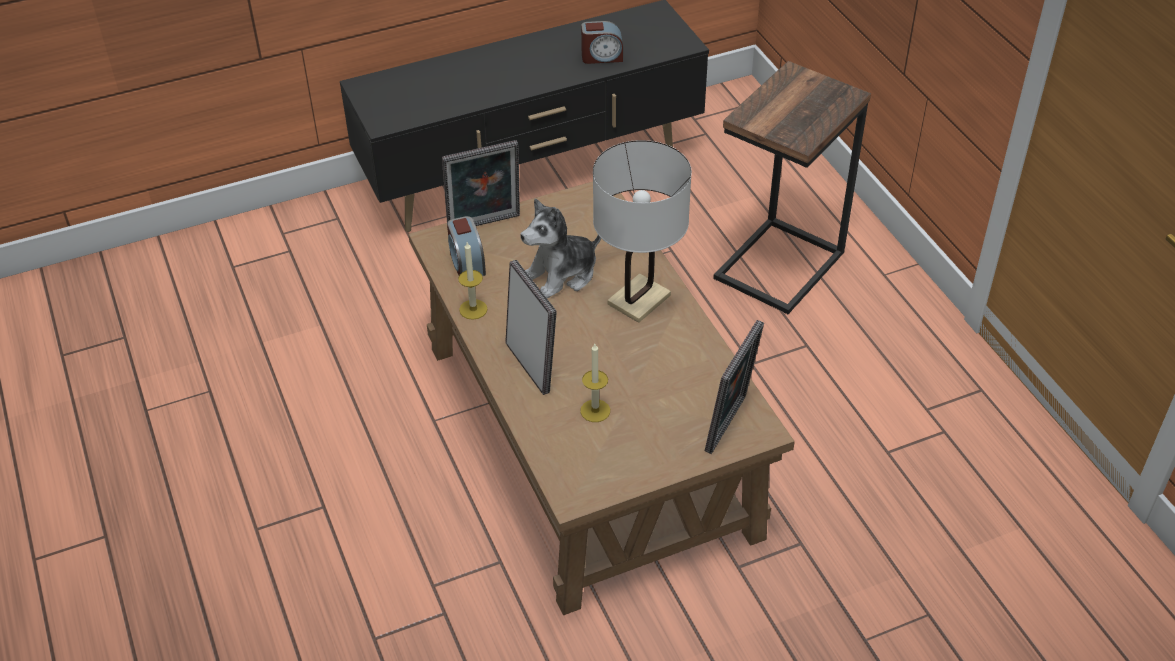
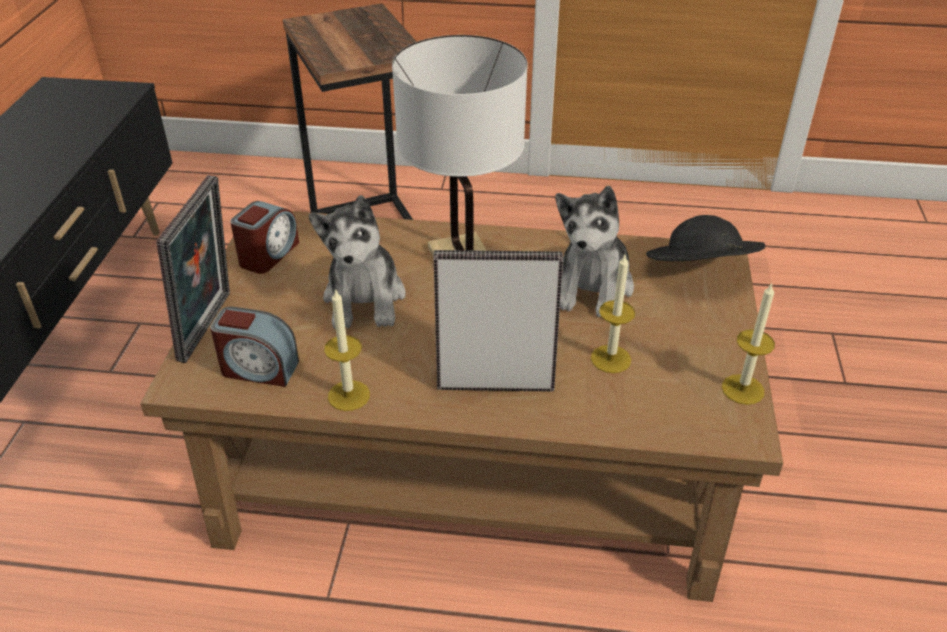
camera: 60 degrees left, 5 degrees down
(602, 56) = (62, 140): alarm clock -> alarm clock (268, 254)
(615, 485) = (742, 389): none -> candle
(664, 375) = (593, 287): none -> plush toy
(730, 425) = (699, 273): picture frame -> black hat

